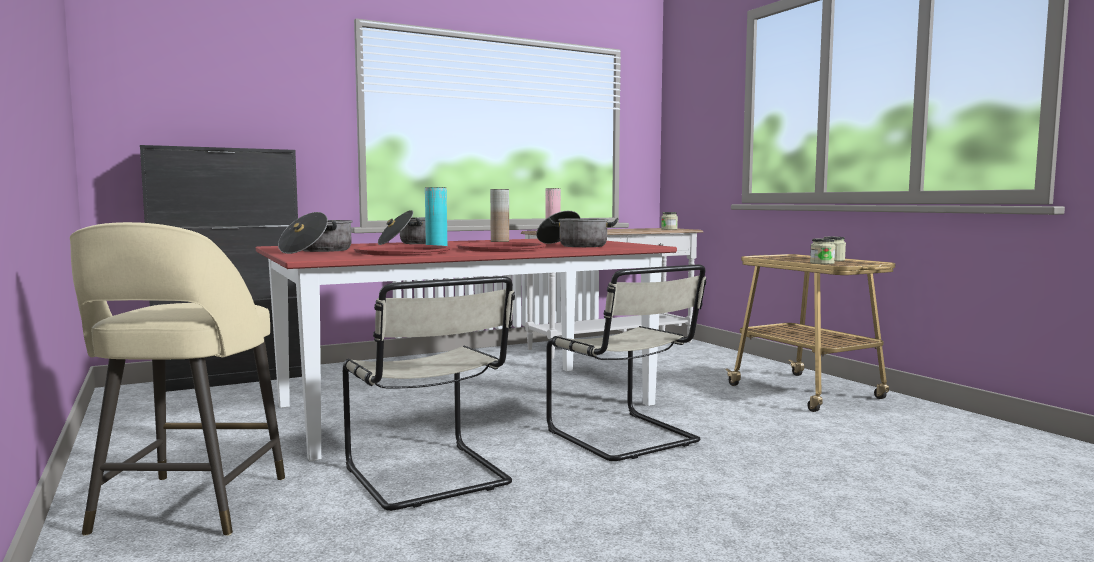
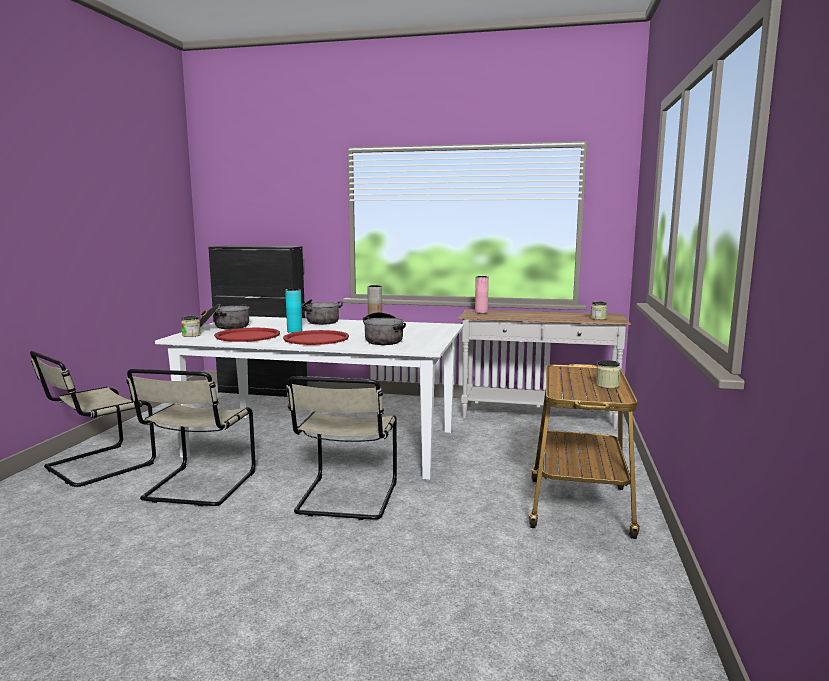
camera: 40 degrees right, 5 degrees up
(188, 507) = (96, 466): beige stool -> beige chair
(467, 405) = (324, 443): red dining table -> white dining table
(822, 263) = (567, 388): jar -> jar (191, 335)

